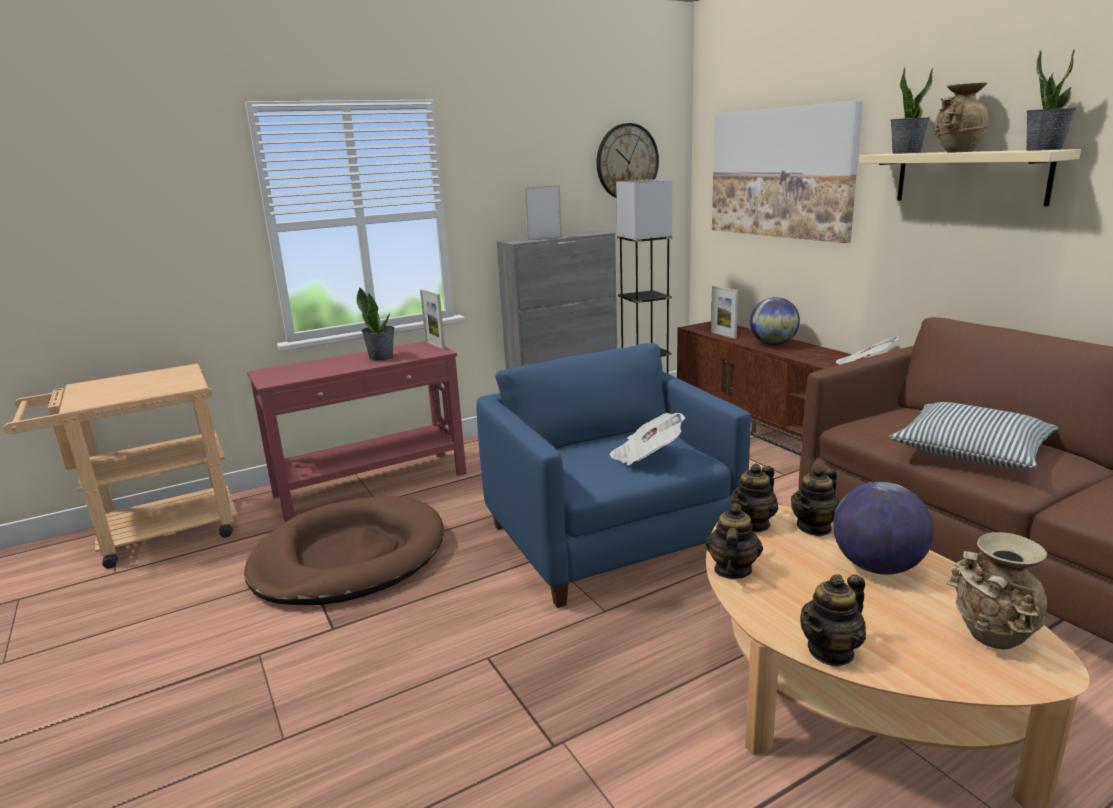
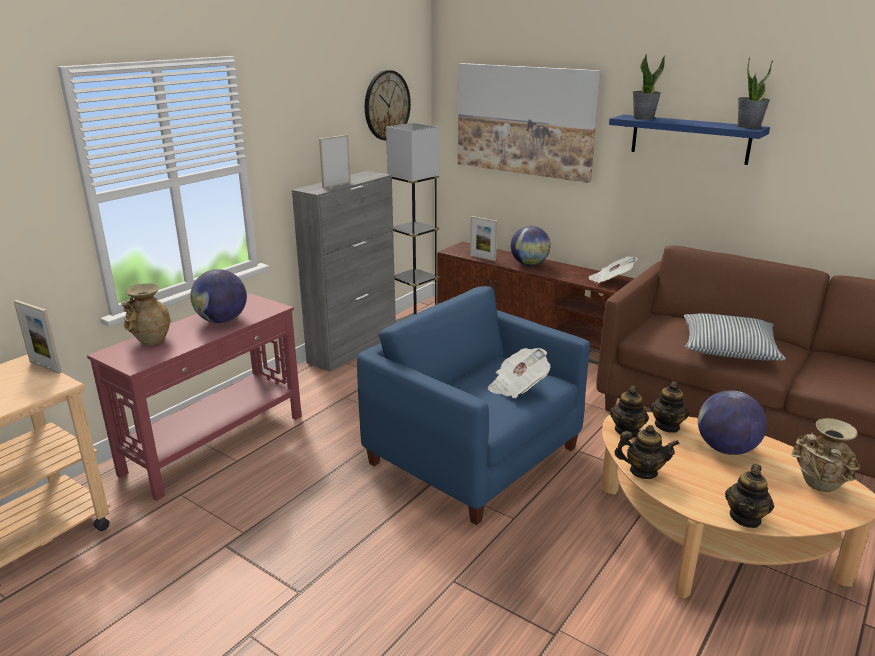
camera: 25 degrees left, 5 degrees up
(349, 557) = (257, 522): brown dog bed -> none
(381, 357) = (222, 320): potted plant -> globe
(435, 345) = (262, 300): picture frame -> picture frame (45, 367)
(732, 570) = (643, 472): teapot -> teapot turned 105 degrees clockwise
(956, 152) = (684, 121): beige vase -> beige vase (150, 341)
(970, 177) = (689, 139): beige shelf -> blue shelf

